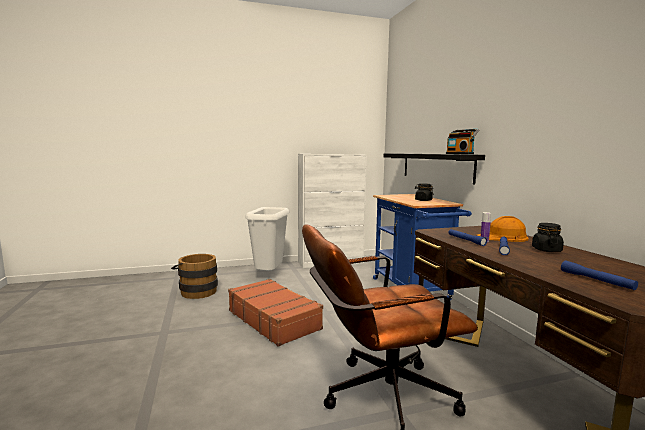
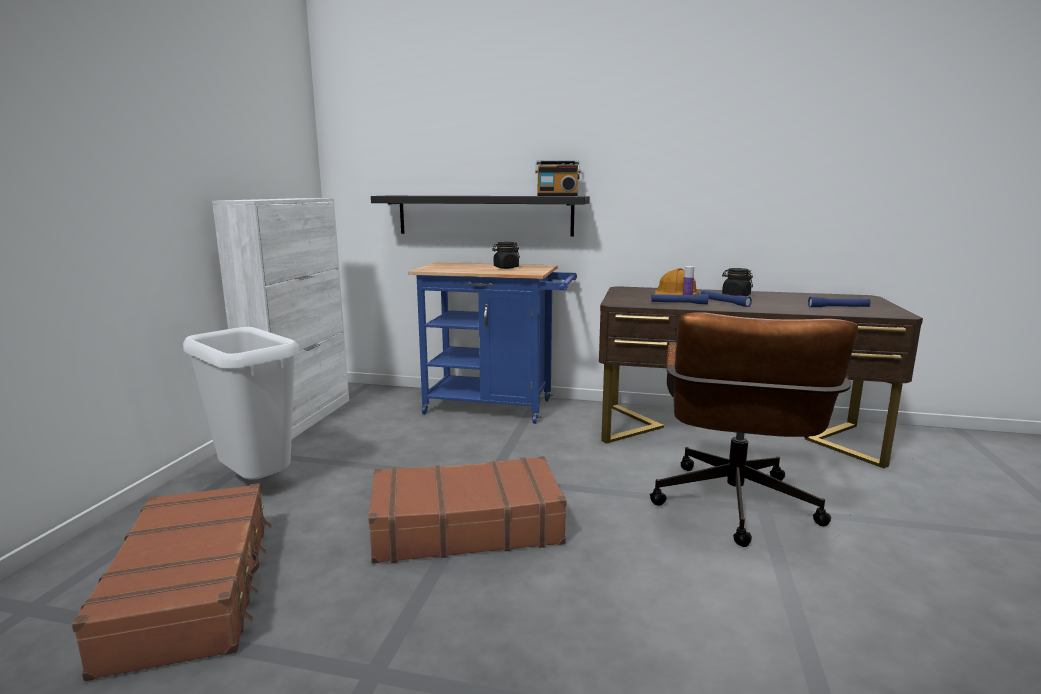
camera: 60 degrees left, 5 degrees up
(197, 291) = (194, 589): brown bucket -> brown suitcase

